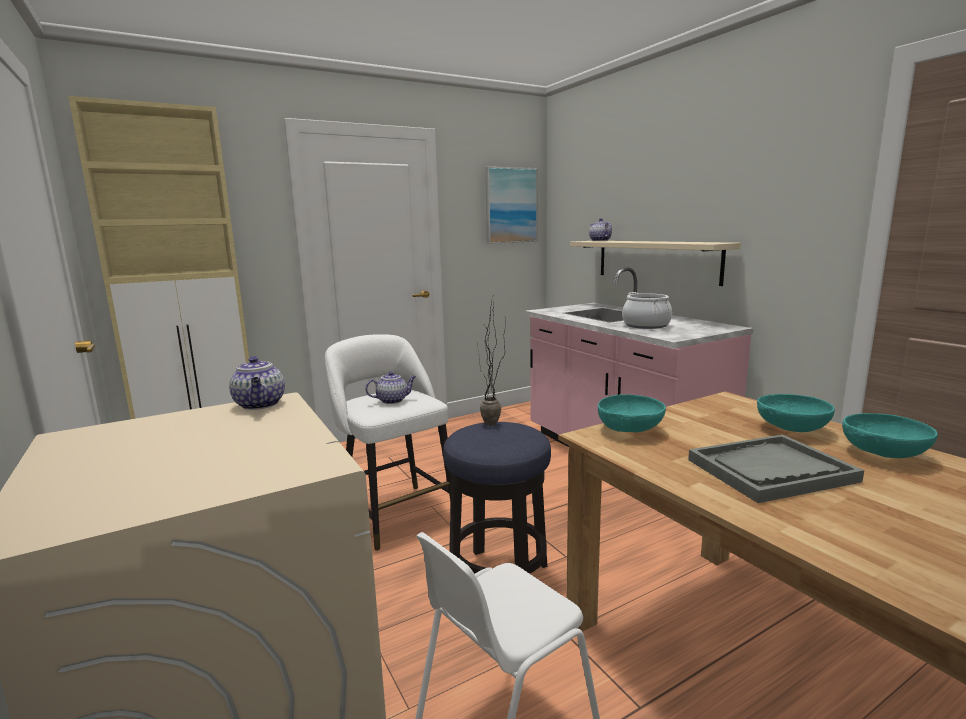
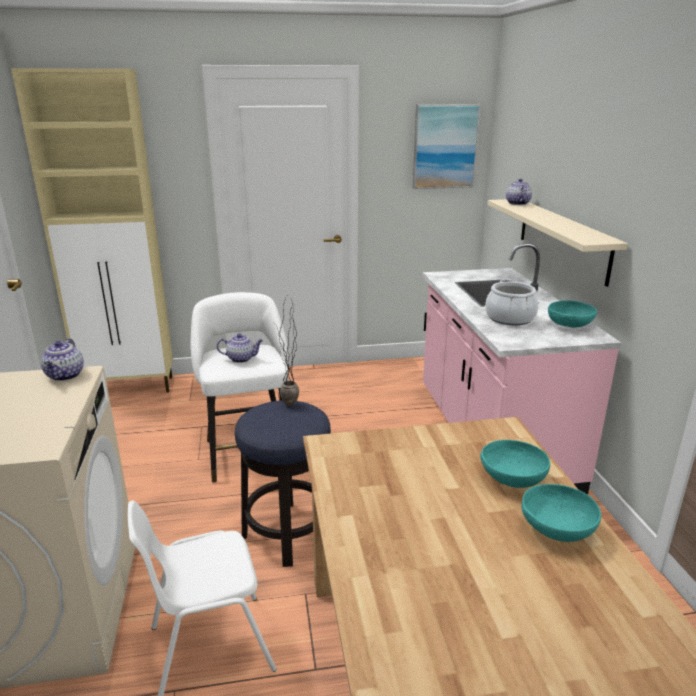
camera: 20 degrees right, 10 degrees up
(630, 430) = (365, 445): turquoise bowl -> turquoise bowl (569, 326)
(770, 470) = (426, 519): grey tray -> none

